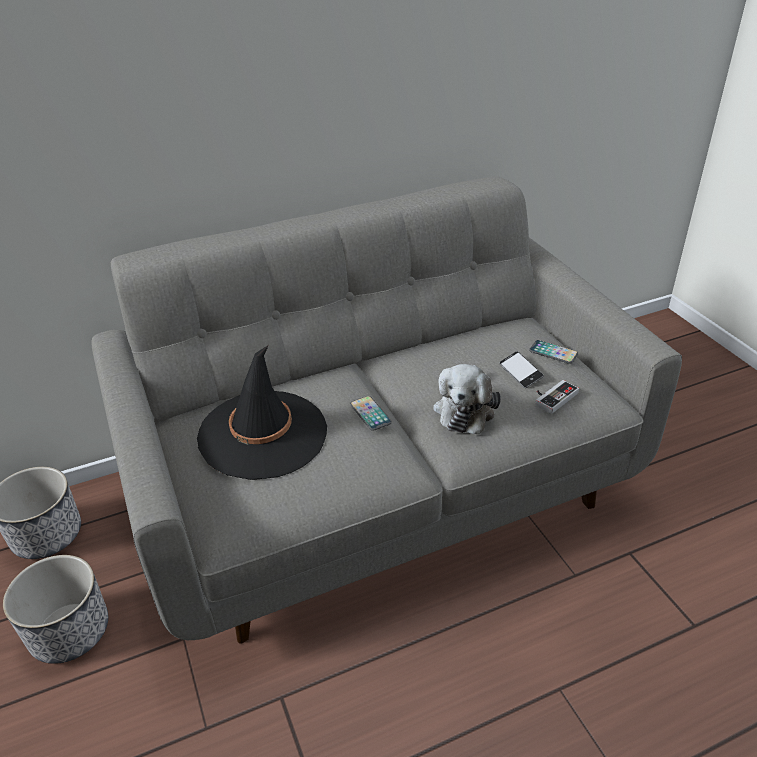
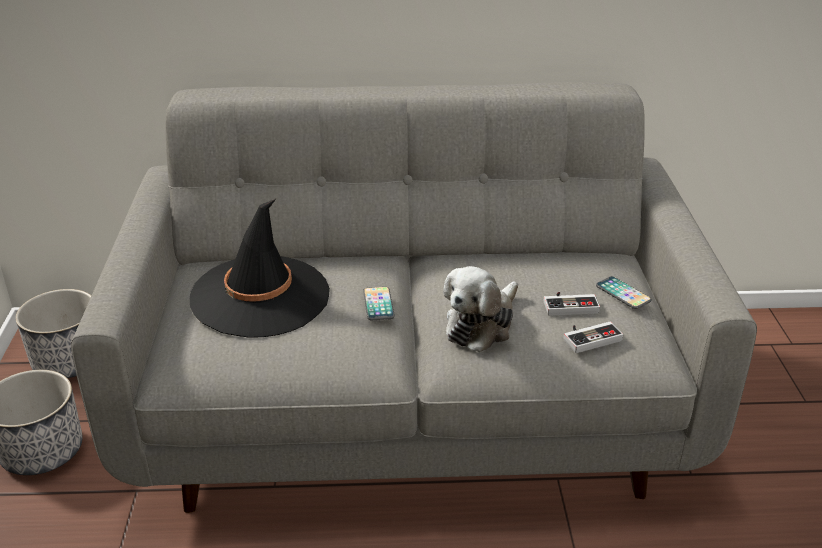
camera: 20 degrees right, 5 degrees down
(520, 373) = (569, 305): phone -> game controller

